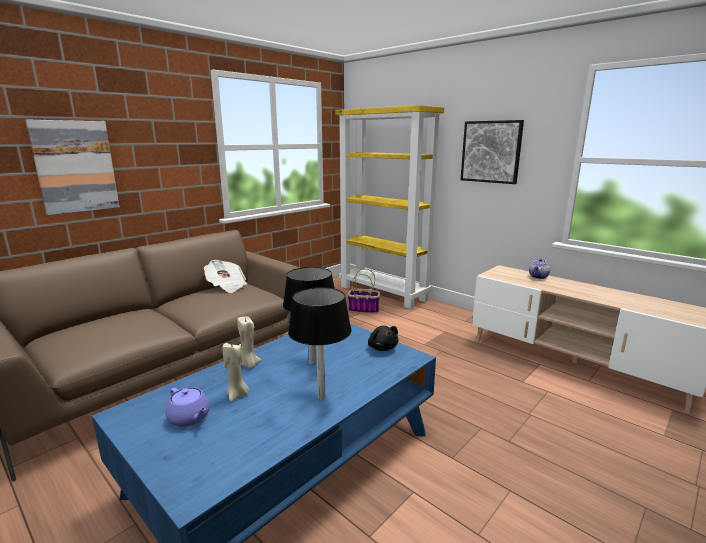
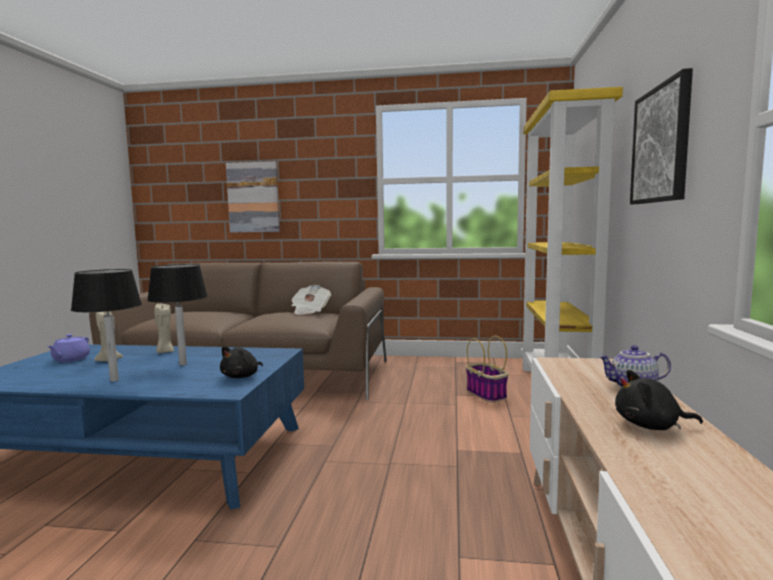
camera: 55 degrees right, 10 degrees down
(584, 290) = (651, 426): none -> black plush toy

